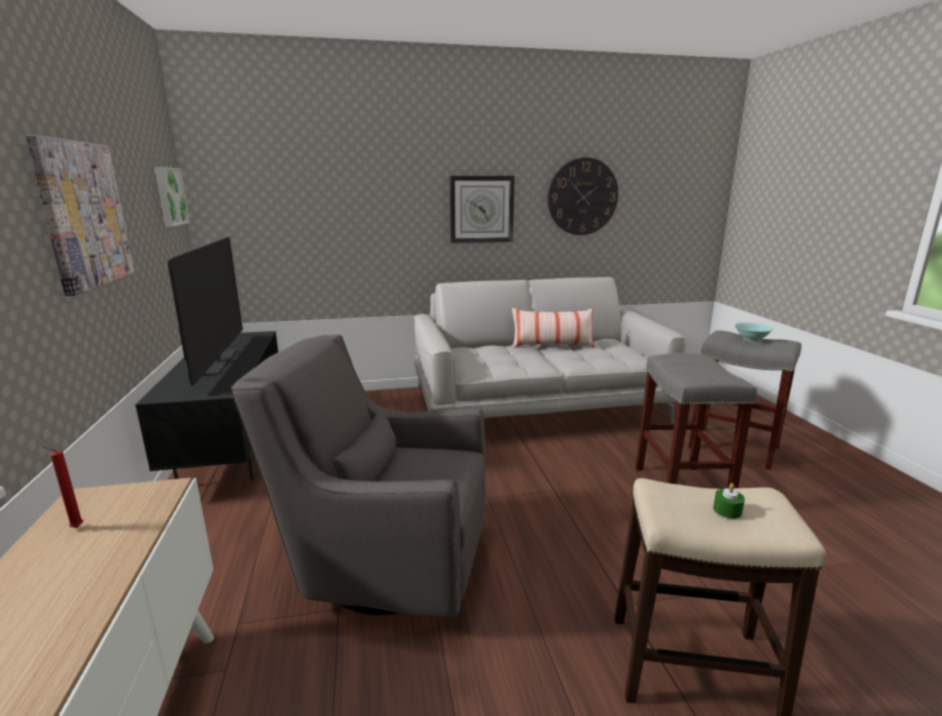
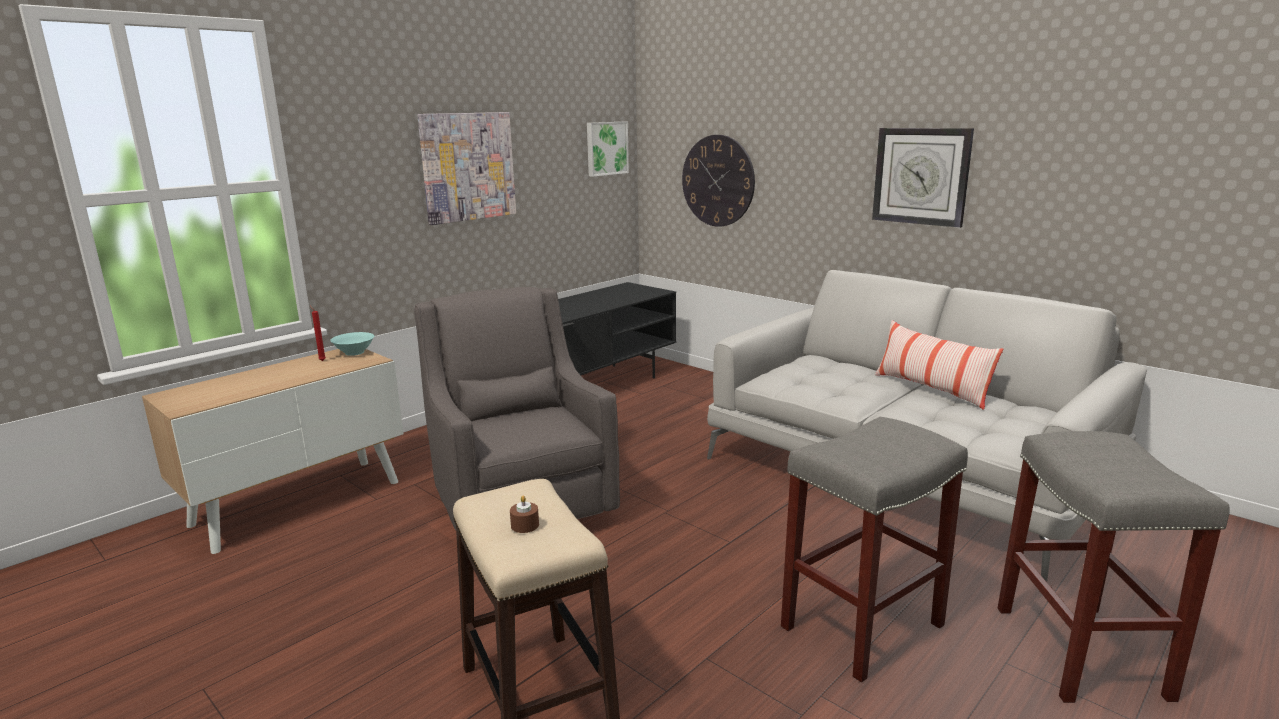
camera: 55 degrees right, 0 degrees up
(220, 362) = (581, 304): television -> none
(582, 197) = (1096, 165): wall clock -> wall clock (718, 181)
(727, 510) = (525, 525): green candle -> brown candle
(751, 339) = (1121, 460): turquoise bowl -> turquoise bowl (355, 352)

